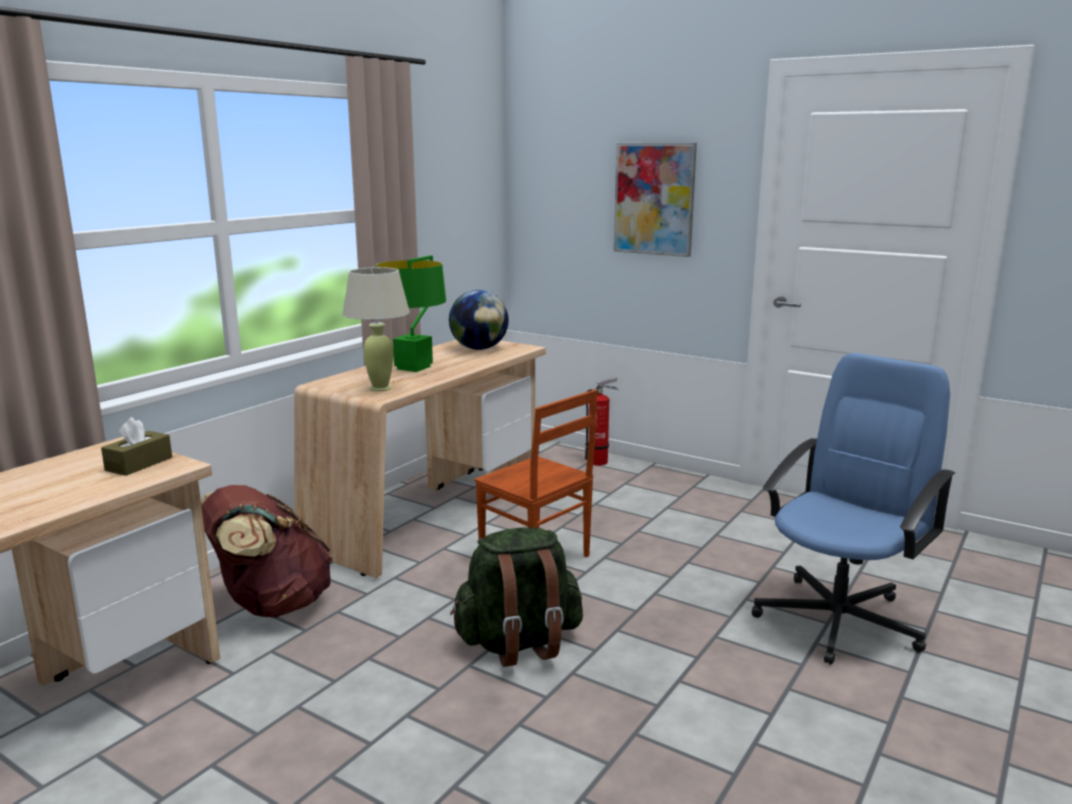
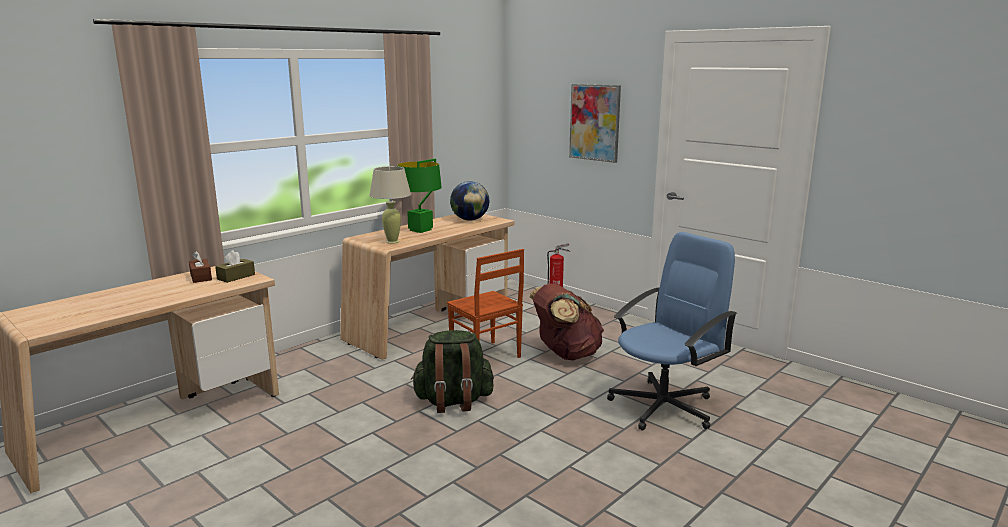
camera: 10 degrees right, 0 degrees up
(72, 468) = (201, 277): none -> brown tissue box
(271, 605) = (316, 369): brown backpack -> brown backpack (565, 354)

